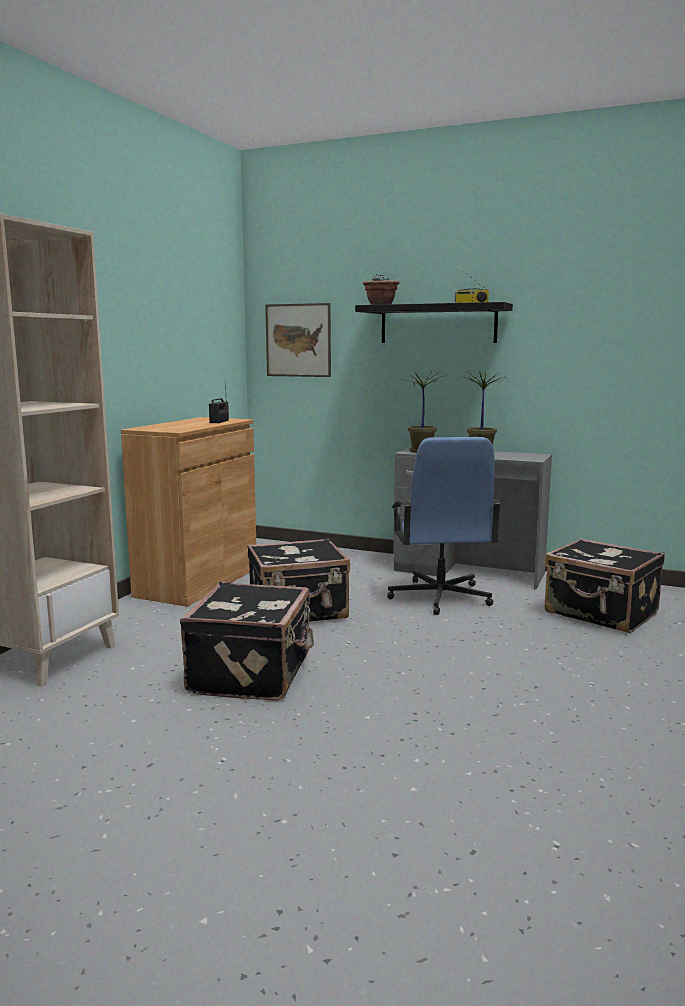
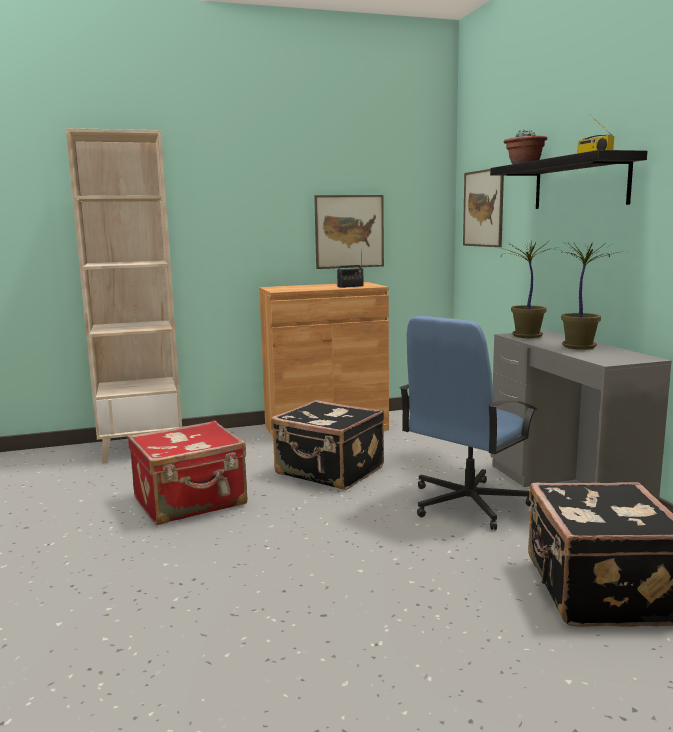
camera: 50 degrees right, 0 degrees up
(181, 362) = (349, 231): none -> picture
(253, 674) = (191, 502): black suitcase -> red suitcase

